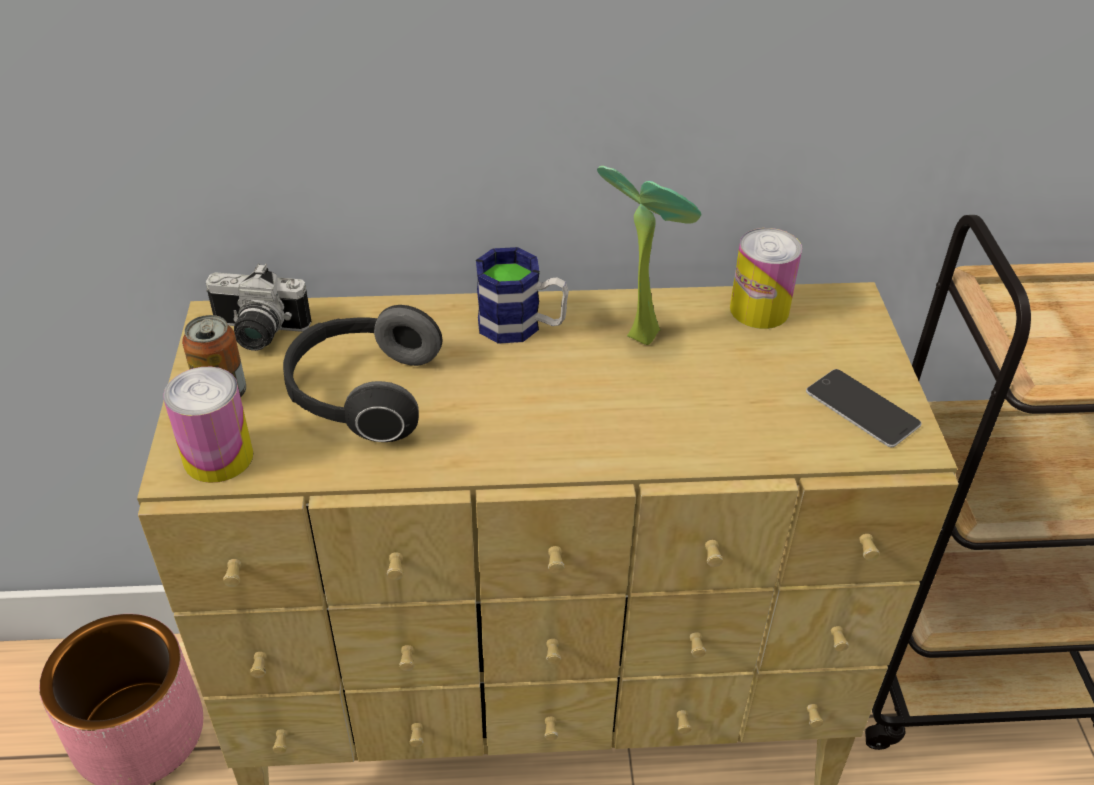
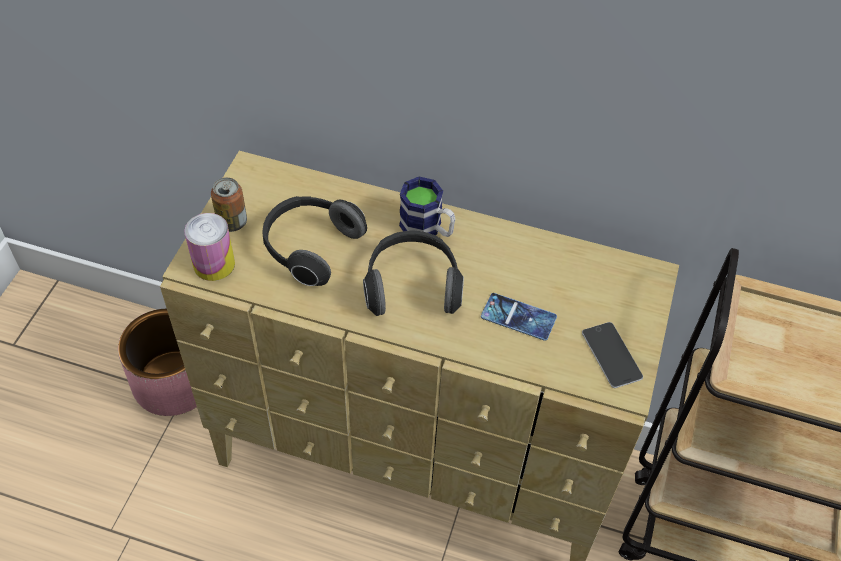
camera: 20 degrees right, 10 degrees up
(257, 334) = (268, 186): camera -> none
(539, 401) = (412, 286): none -> headphones
(641, 330) = (501, 254): potted plant -> none
(711, 398) = (518, 317): none -> phone
(759, 310) = (586, 262): can -> none

